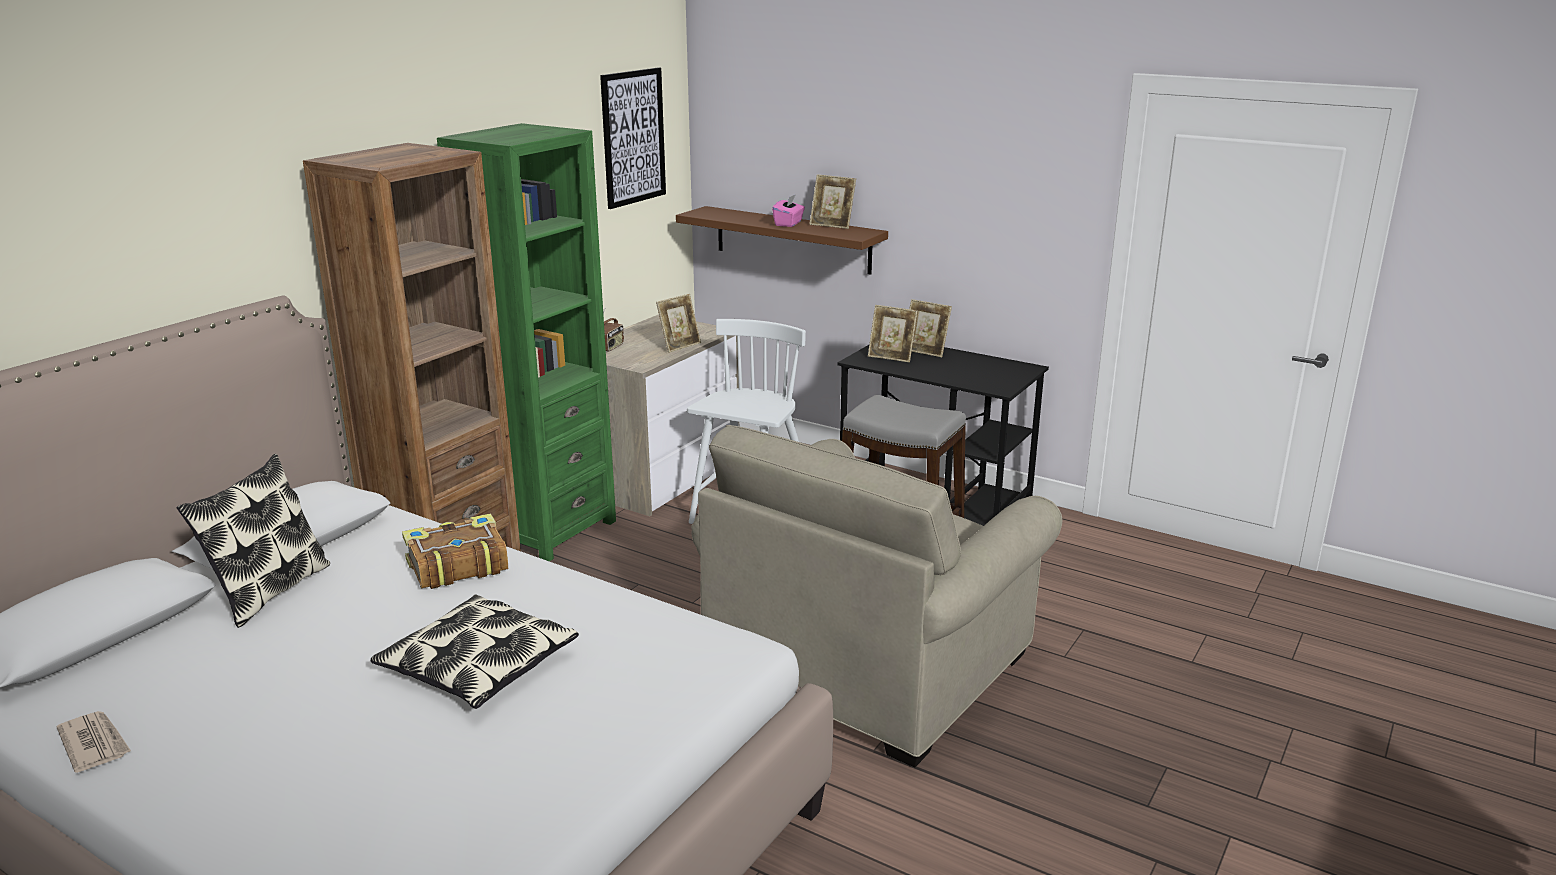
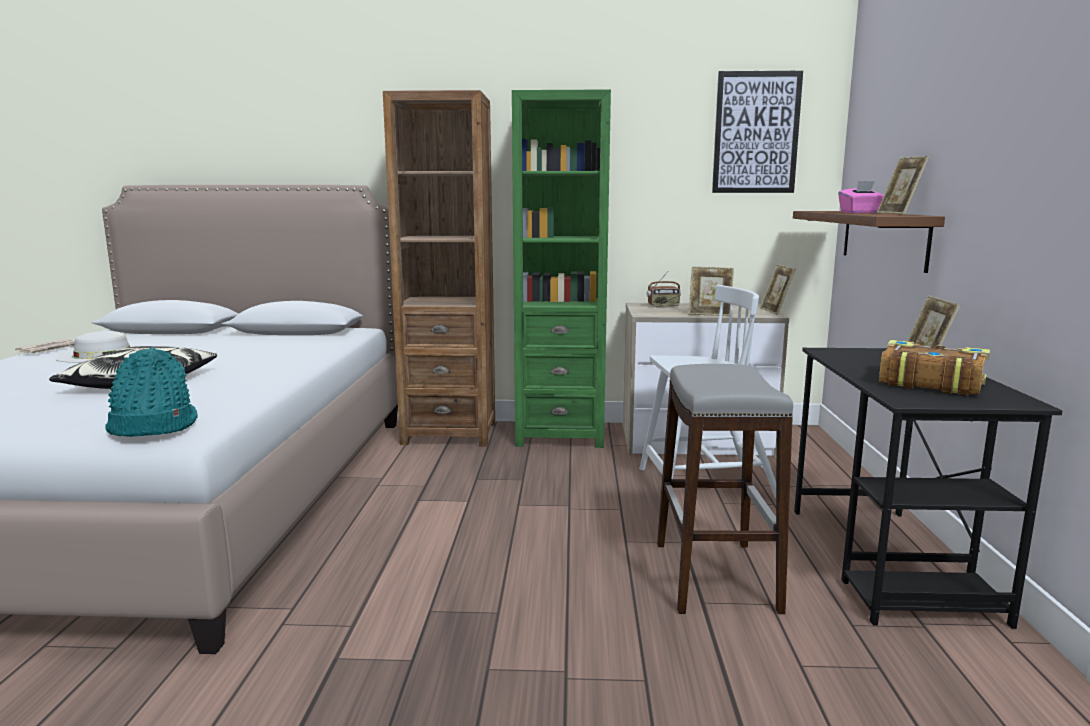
camera: 60 degrees right, 10 degrees down
(231, 693) = (102, 354): none -> white hat
(269, 591) = (232, 339): pillow -> none
(456, 565) = (288, 356): book -> book (929, 382)
(702, 662) = (152, 426): none -> turquoise hat
(868, 664) = (496, 611): beige armchair -> none
(891, 357) = (869, 357): picture frame -> picture frame (775, 311)

